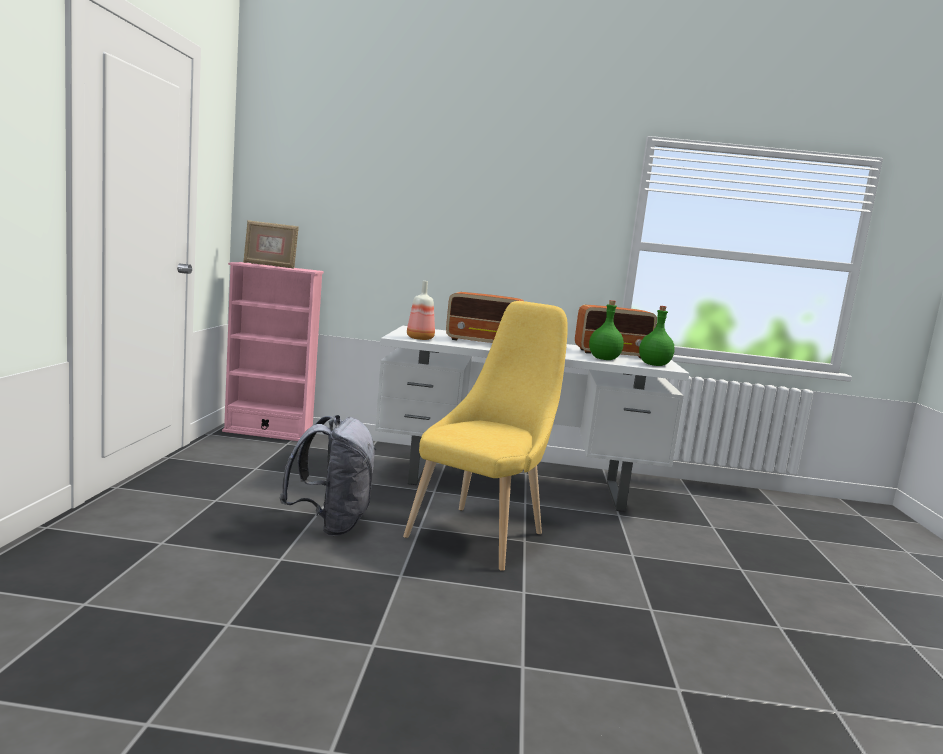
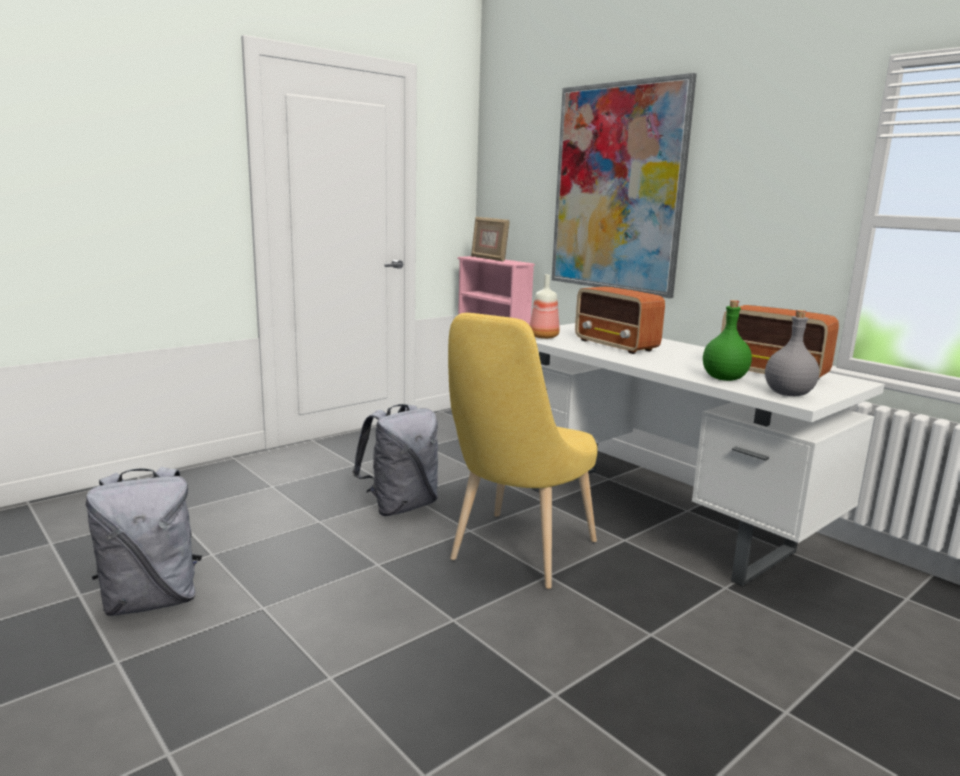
camera: 45 degrees right, 5 degrees up
(251, 688) = (152, 600): none -> grey backpack
(421, 206) = (617, 188): none -> picture
(482, 533) = (517, 554): yellow chair -> yellow chair turned 135 degrees clockwise
(653, 365) = (788, 394): green bottle -> grey bottle

